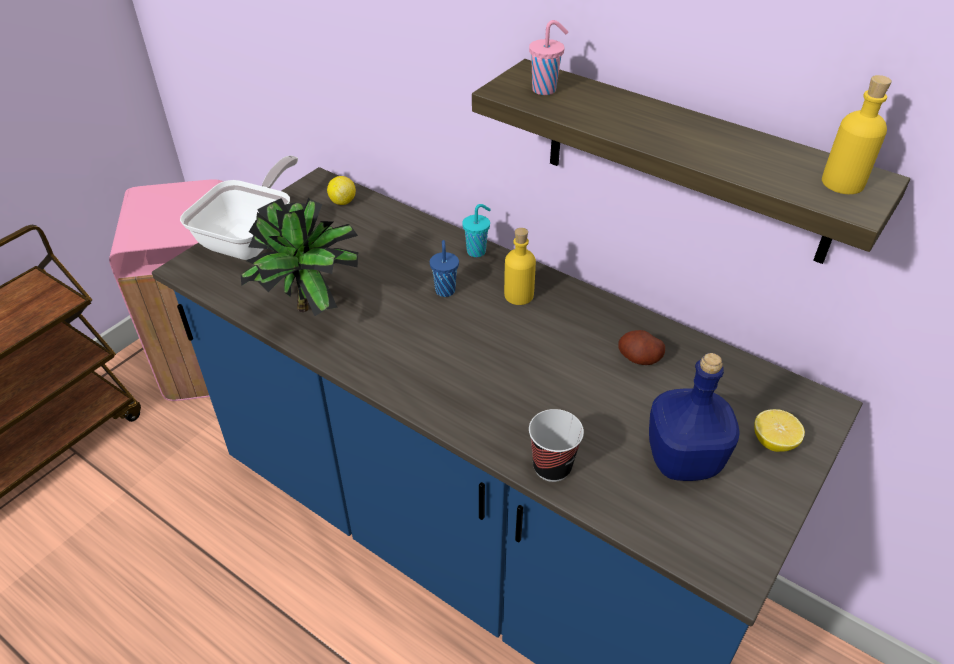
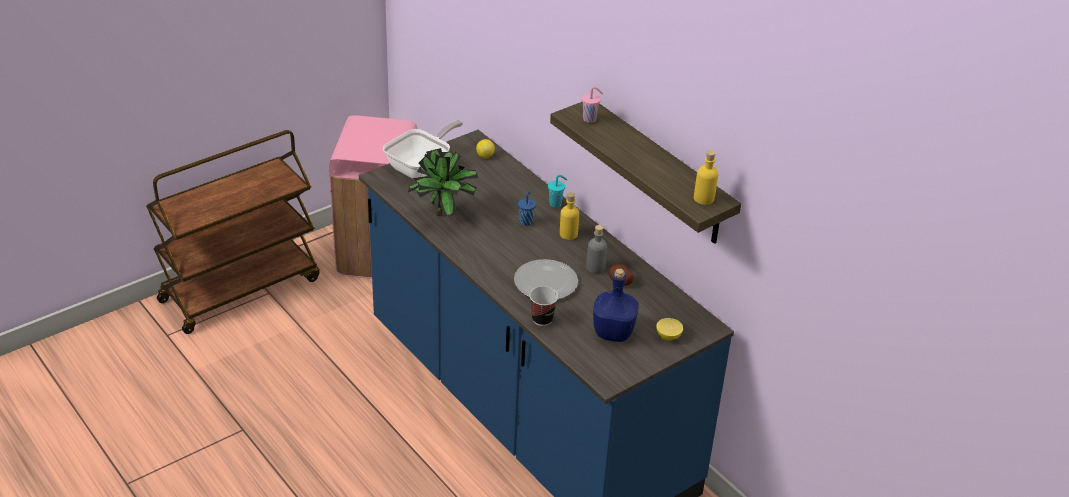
camera: 15 degrees right, 5 degrees down
(523, 389) = (545, 282): none -> plate
(588, 342) = (595, 267): none -> grey bottle

